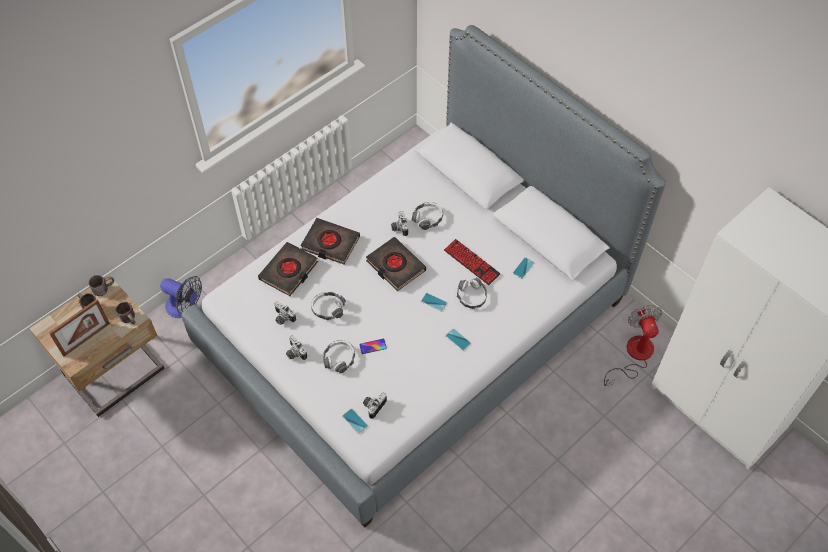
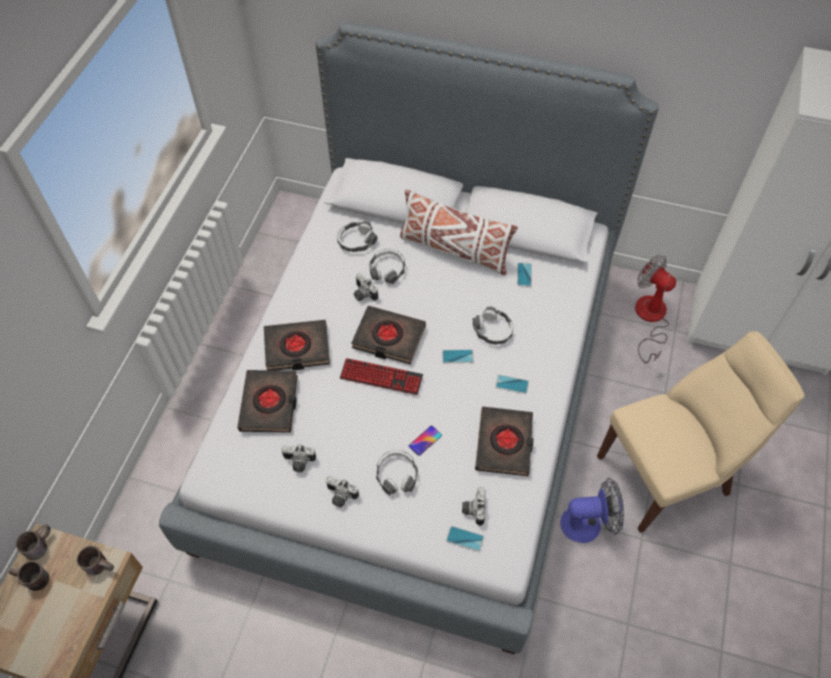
camera: 30 degrees left, 0 degrees up
(86, 339) = (55, 625): picture frame -> none
(185, 308) = (138, 514): fan -> fan (588, 523)
(328, 308) = (345, 423): headphones -> headphones (356, 241)
(424, 376) = (504, 444): none -> black book
(471, 262) = (467, 294): keyboard -> keyboard (381, 377)
(485, 226) = (454, 250): none -> white pillow
(562, 473) = (669, 474): none -> beige chair

